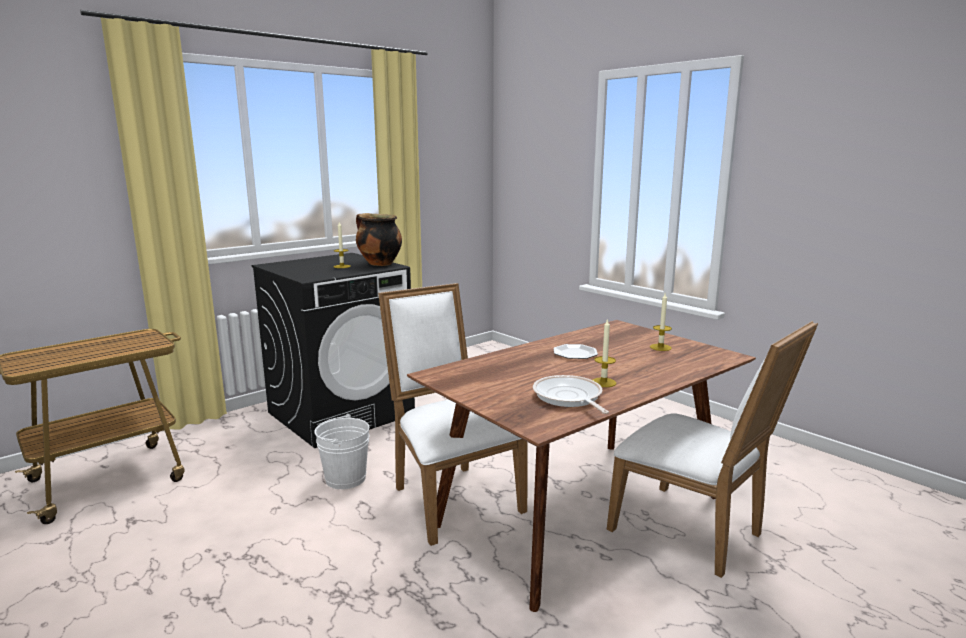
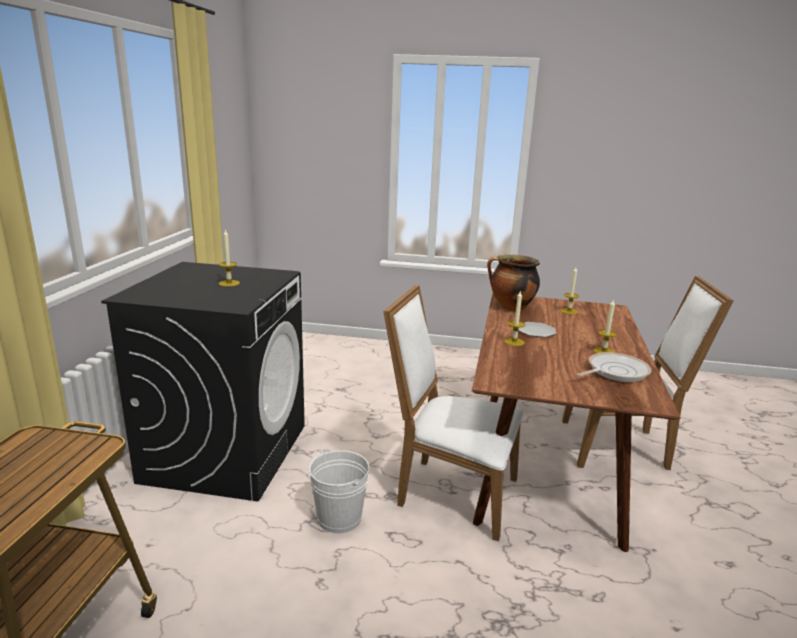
camera: 40 degrees left, 5 degrees up
(378, 264) = (260, 273): cooking pot -> cooking pot (511, 307)
(530, 355) = (514, 342): none -> candle
(569, 397) = (614, 371): frying pan -> frying pan turned 120 degrees clockwise

